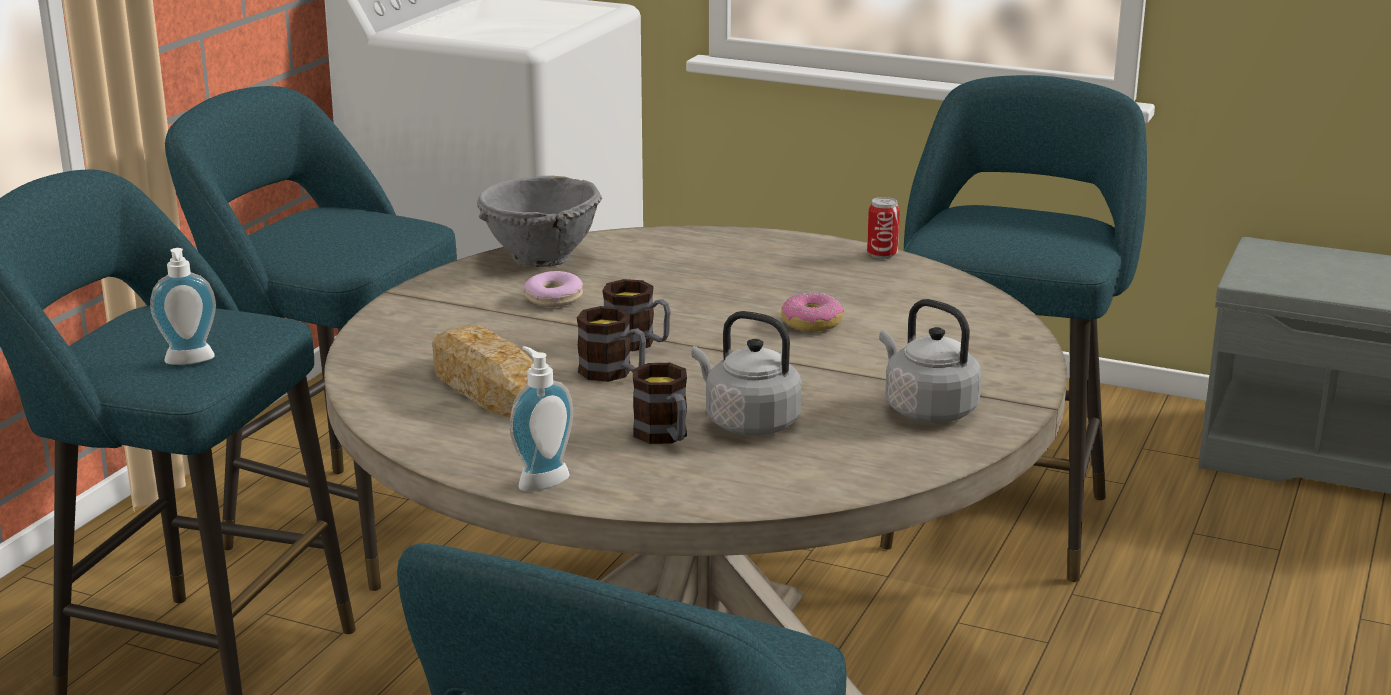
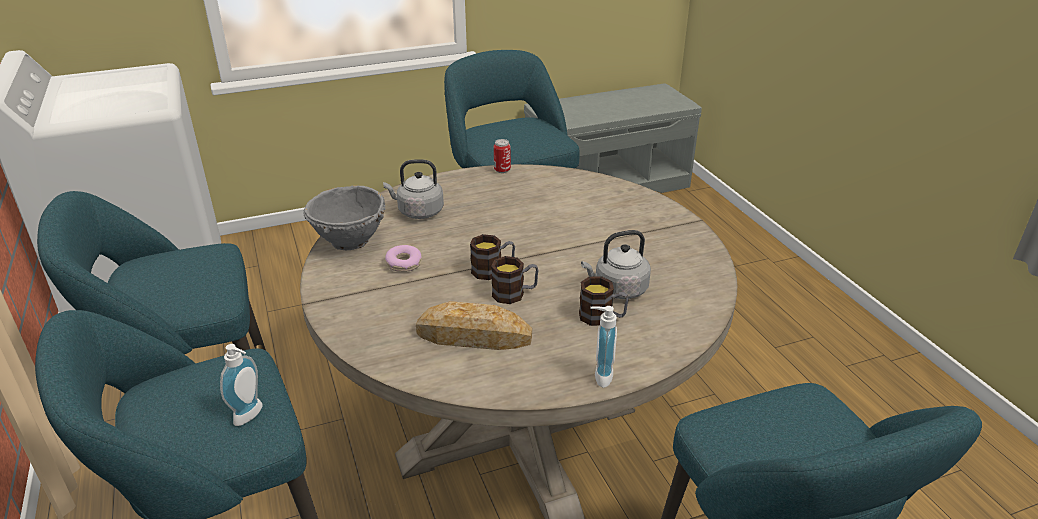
camera: 45 degrees left, 10 degrees up
(811, 323) = (542, 221): donut -> none
(926, 409) = (665, 244): grey kettle -> grey kettle (418, 212)

